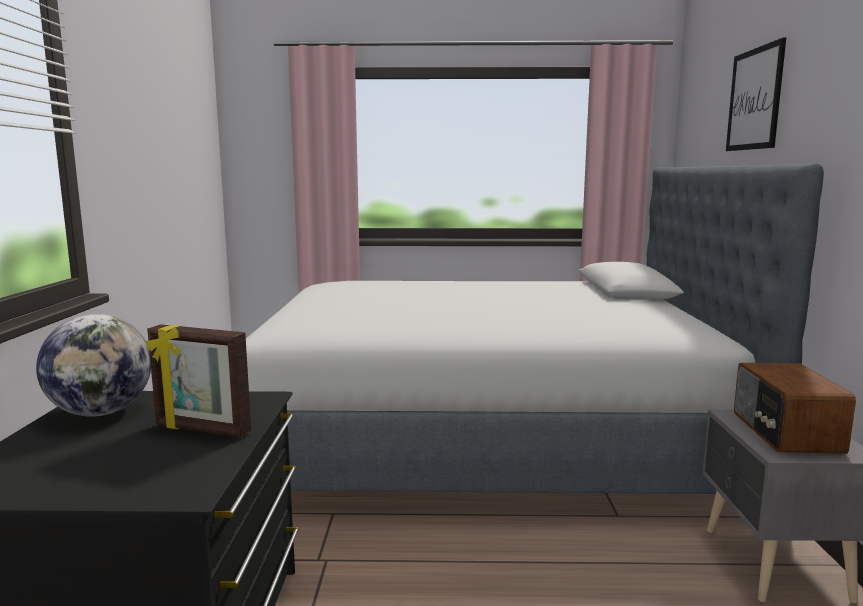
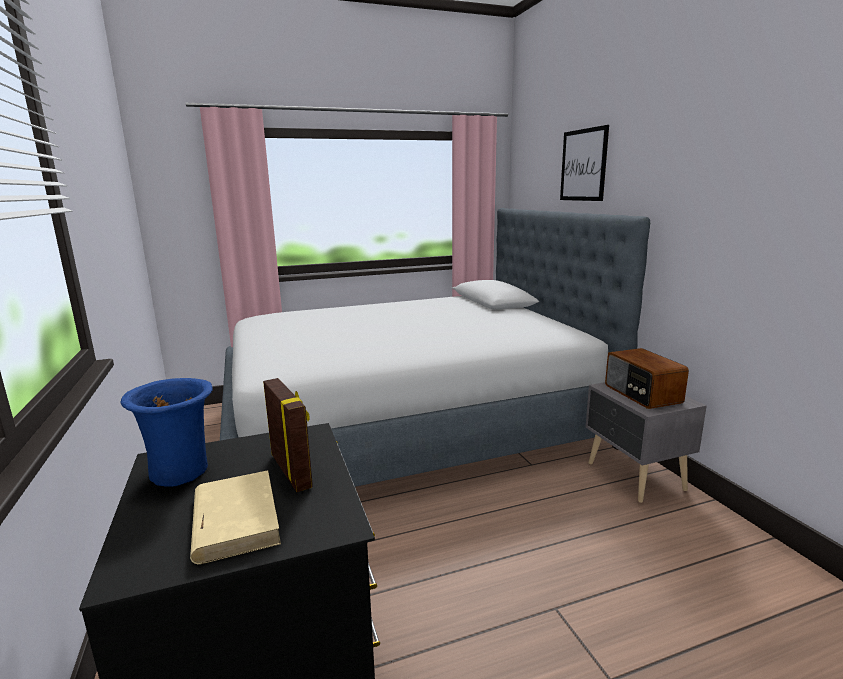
camera: 20 degrees left, 5 degrees up
(97, 463) = (235, 519): none -> beige book
(101, 412) = (182, 472): globe -> blue vase
(202, 430) = (292, 471): picture frame -> picture frame turned 120 degrees counterclockwise

